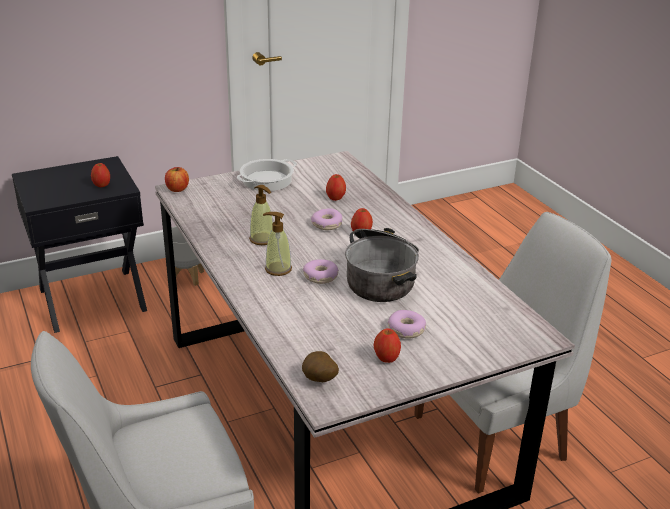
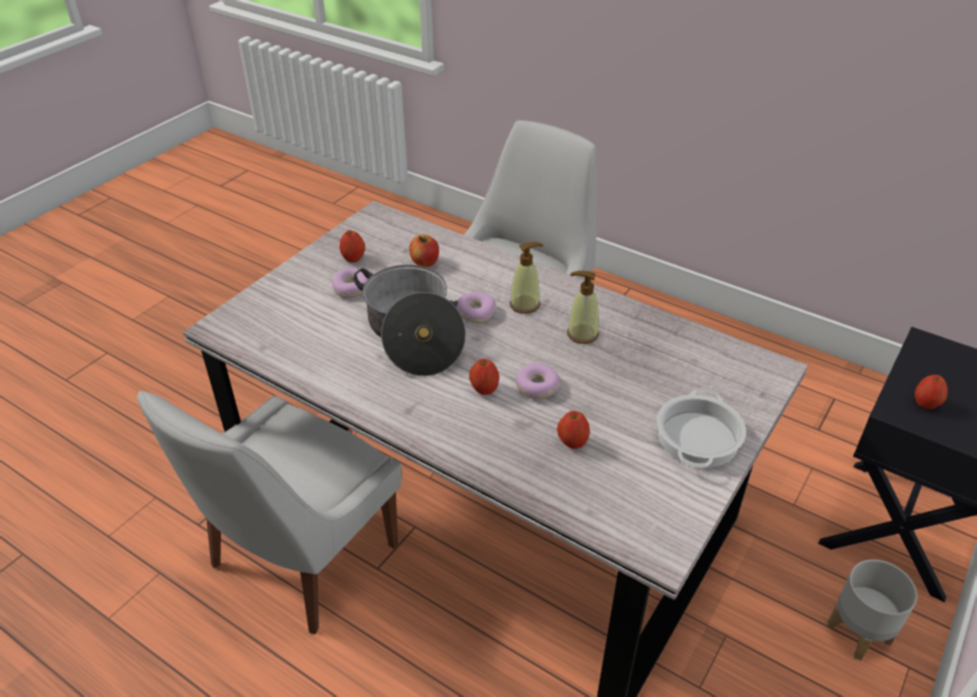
camera: 150 degrees right, 10 degrees up
(177, 189) = (773, 369): apple -> apple (425, 262)
(319, 381) = (393, 225): potato -> none

